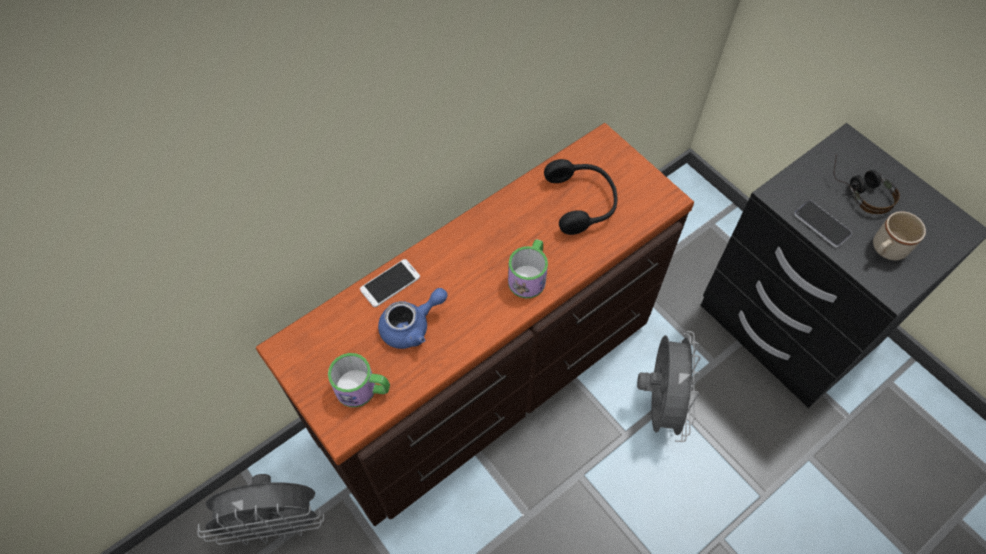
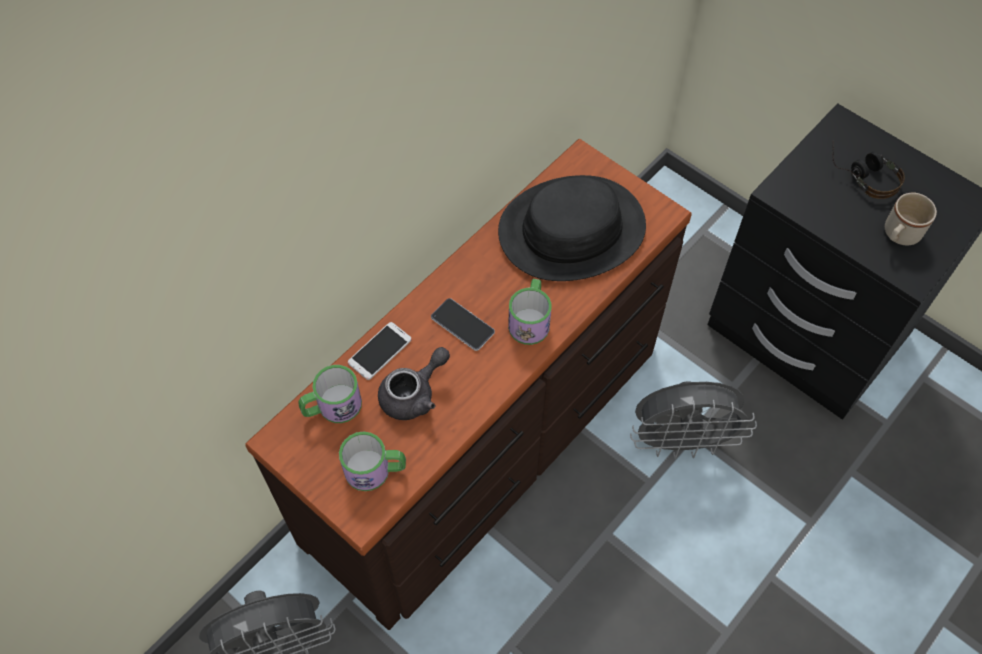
camera: 10 degrees left, 0 degrees up
(337, 326) = (332, 407): none -> mug
(412, 326) = (414, 394): blue teapot -> grey teapot
(582, 202) = (572, 230): black headphones -> black hat
(660, 404) = (681, 441): grey fan -> grey fan turned 90 degrees clockwise
(822, 224) = (829, 217): phone -> phone (462, 325)

